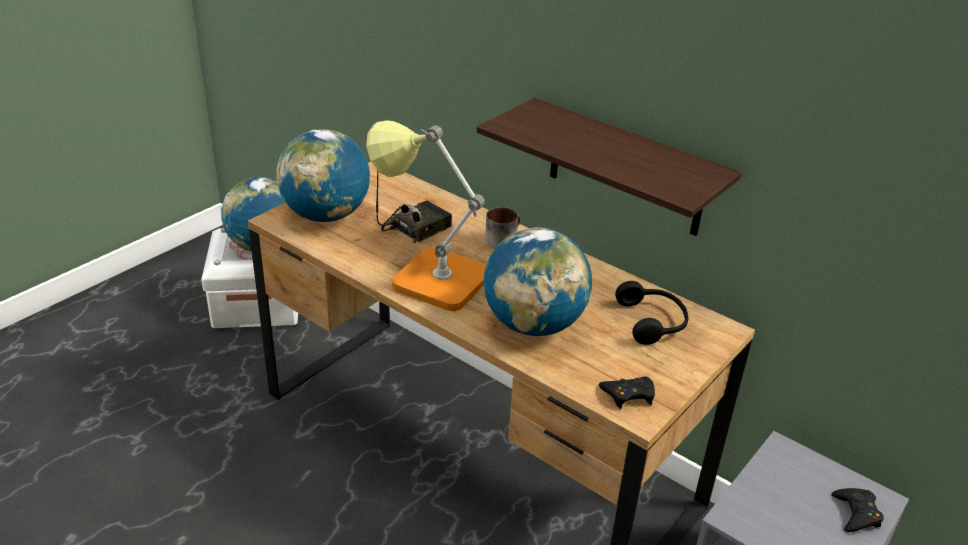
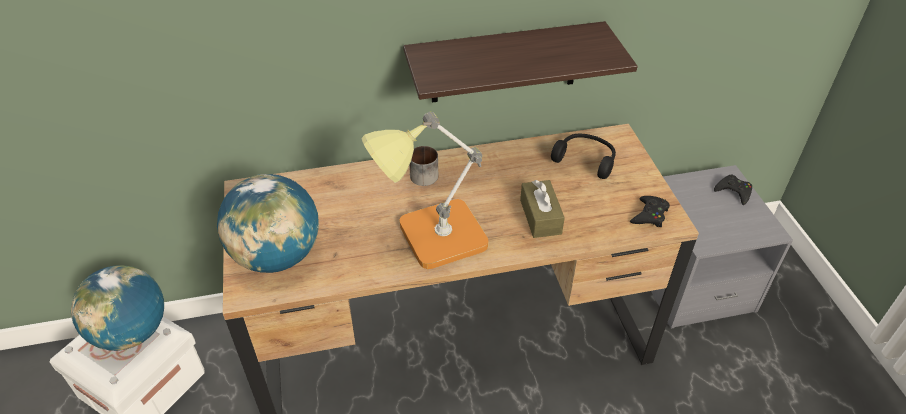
camera: 50 degrees left, 10 degrees up
(416, 227) = (356, 211): radio -> none
(533, 325) = (540, 217): globe -> brown tissue box

